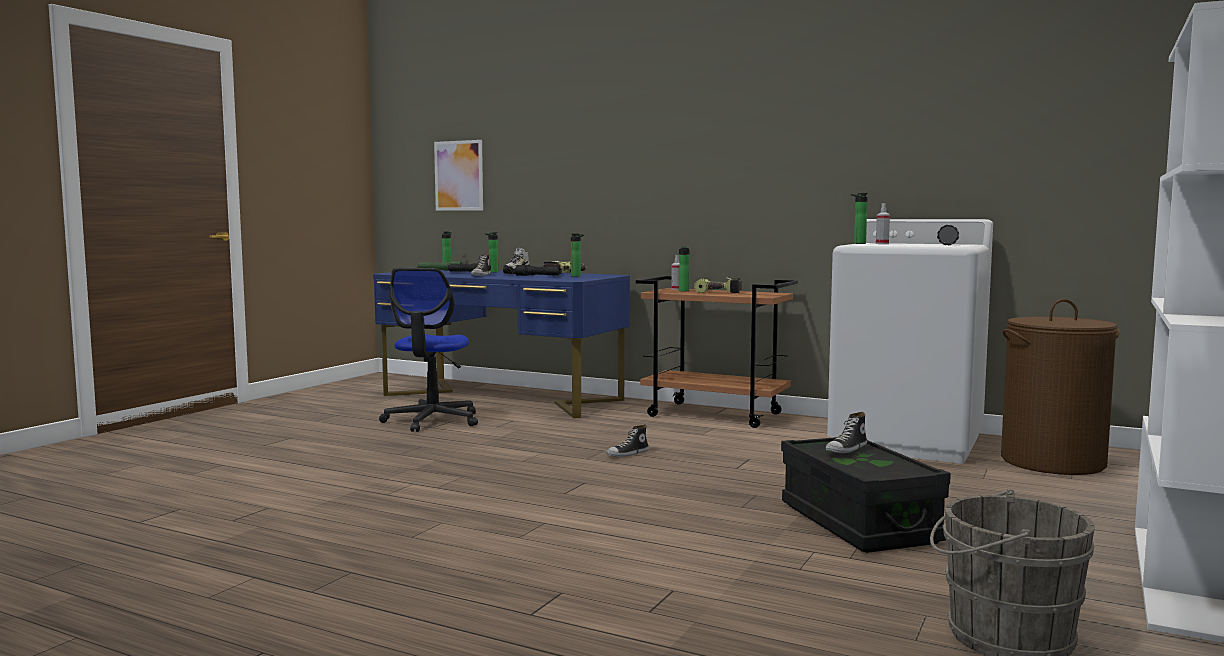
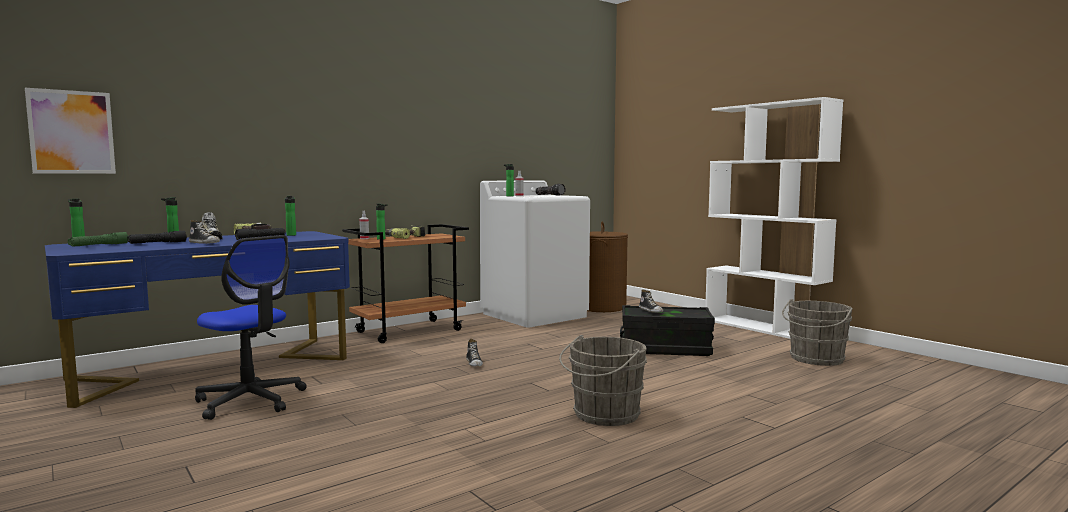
camera: 65 degrees left, 0 degrees up
(499, 524) = (603, 415): none -> grey bucket

